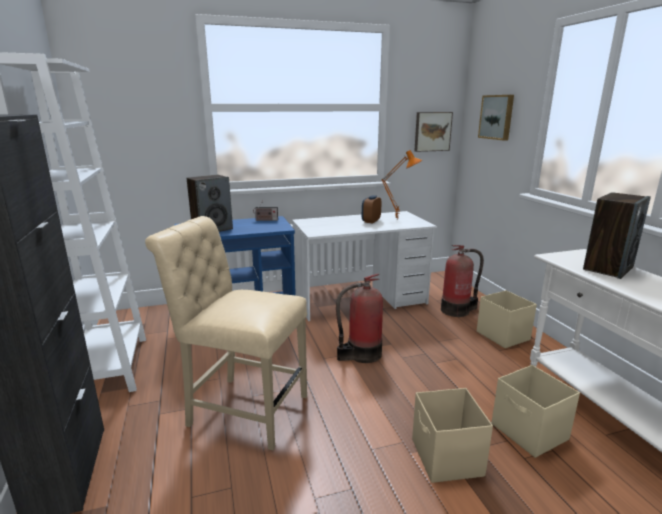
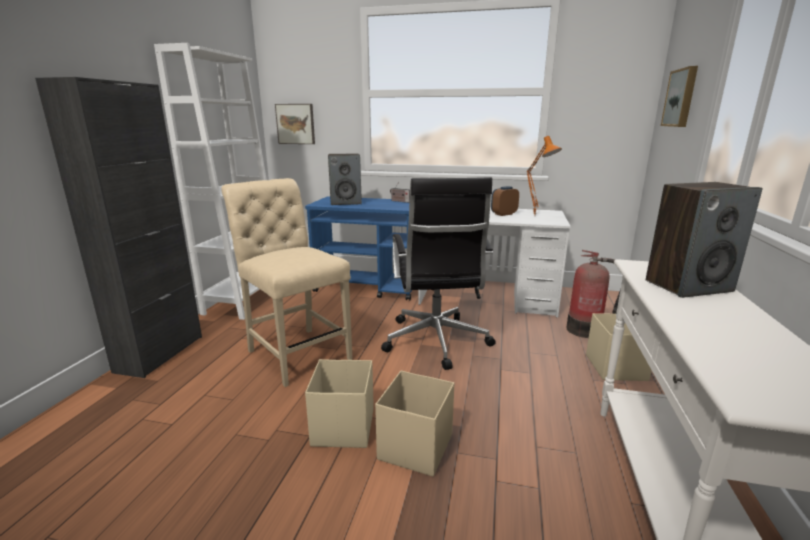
camera: 30 degrees right, 0 degrees up
(362, 354) = (436, 342): fire extinguisher -> black office chair
(432, 131) = (611, 120): picture -> picture (296, 124)
(529, 432) = (531, 462): beige storage box -> beige storage box (342, 428)

